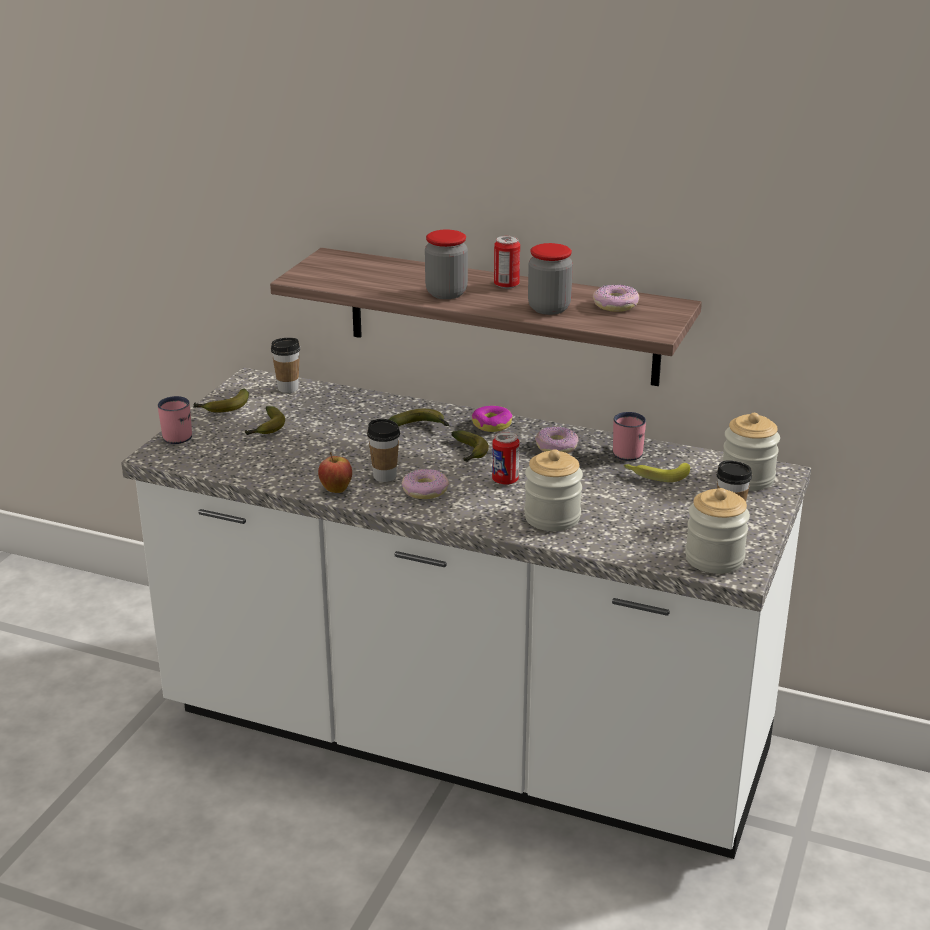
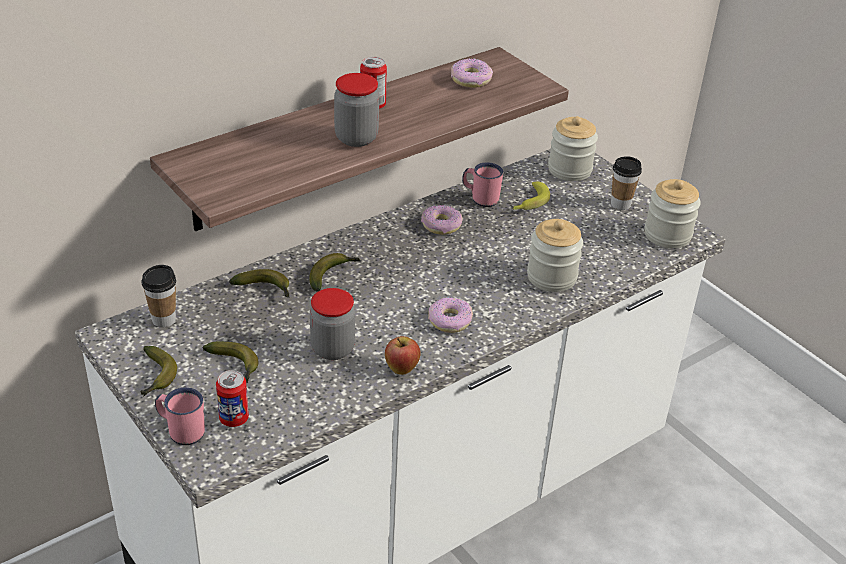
camera: 60 degrees left, 10 degrees up
(385, 476) = (403, 332): cup -> none
(469, 453) = (408, 271): banana -> banana (265, 289)
(492, 424) = (370, 238): donut -> none
(505, 480) = (472, 273): can -> can (234, 419)
(549, 308) = (445, 107): jar -> jar (332, 349)

